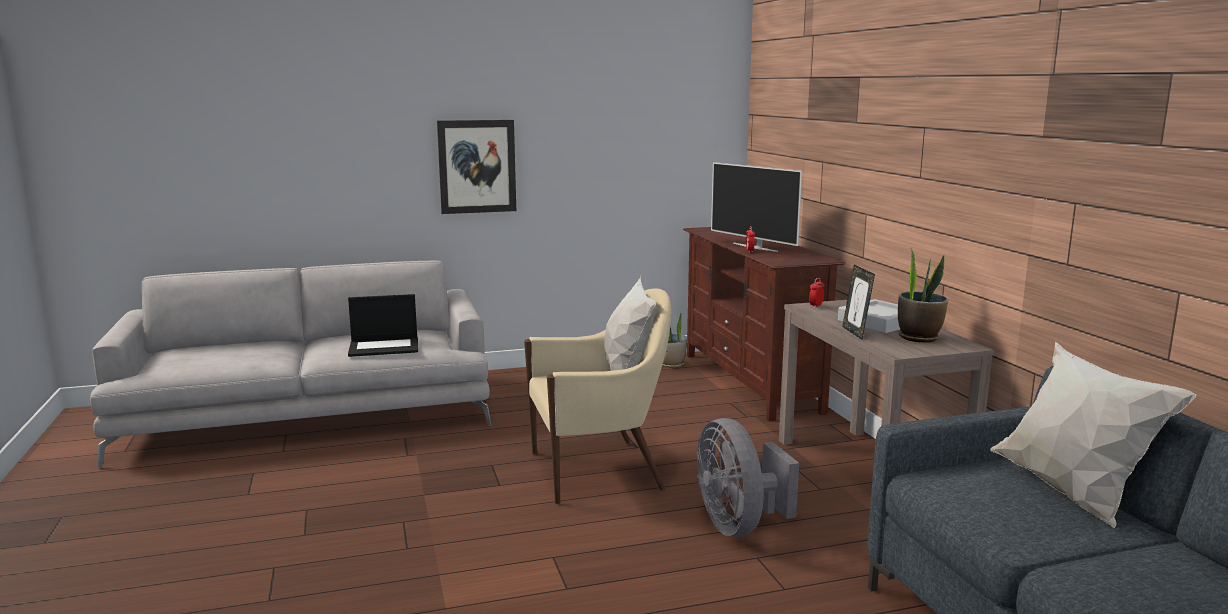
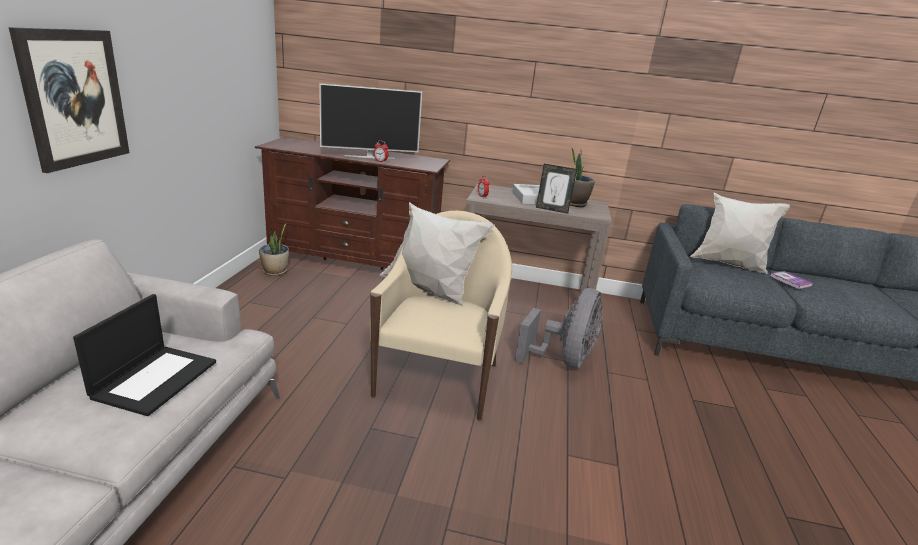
camera: 65 degrees left, 10 degrees up
(738, 525) = (563, 360): grey fan -> grey fan turned 75 degrees counterclockwise
(1127, 550) = (790, 281): none -> book

